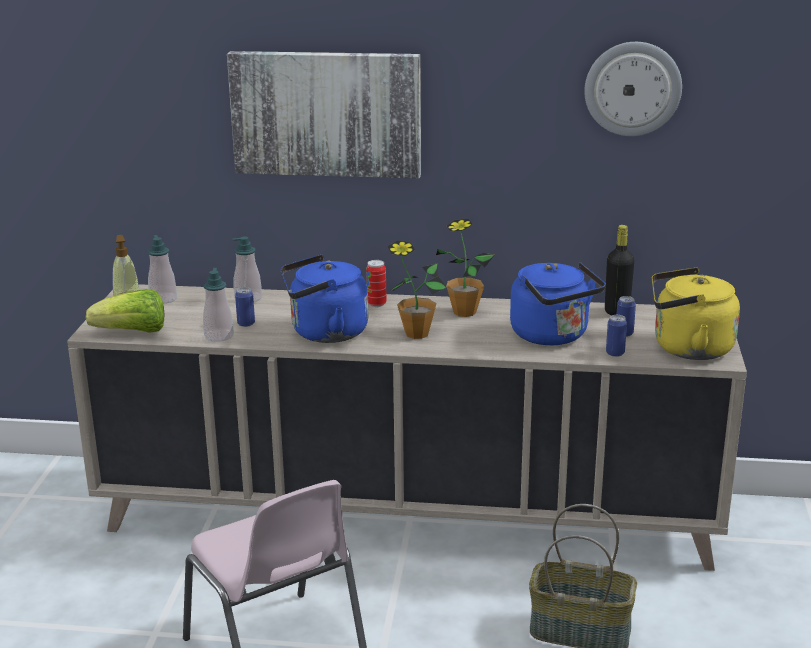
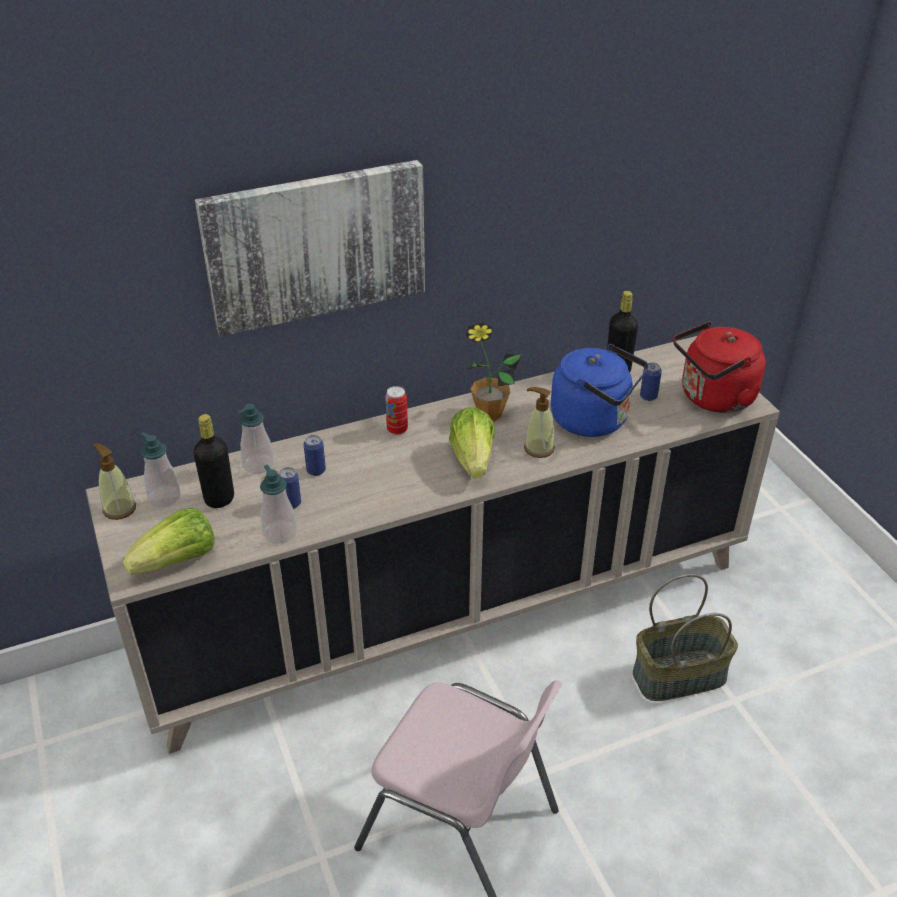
camera: 30 degrees left, 15 degrees up
(199, 309) = (219, 499): none -> black bottle
(324, 333) = (384, 489): blue kettle -> none
(416, 334) = (473, 459): potted plant -> lettuce
(480, 341) = (538, 448): none -> soap dispenser
(615, 353) = (663, 425): can -> can (316, 470)
(632, 88) = (626, 154): wall clock -> none
(687, 348) = (713, 398): yellow kettle -> red kettle

